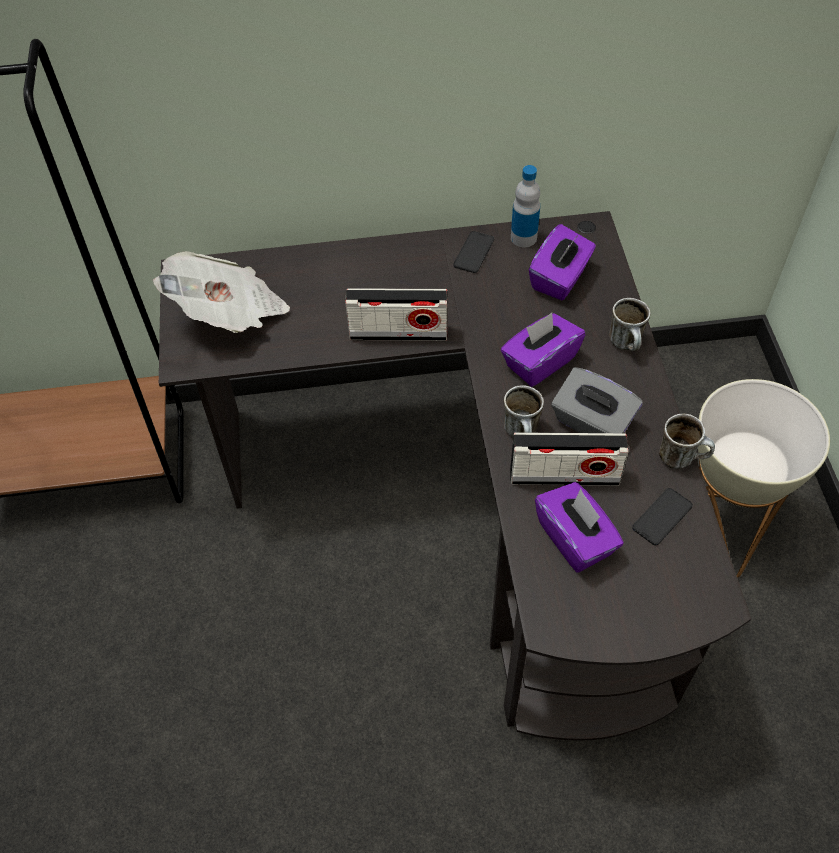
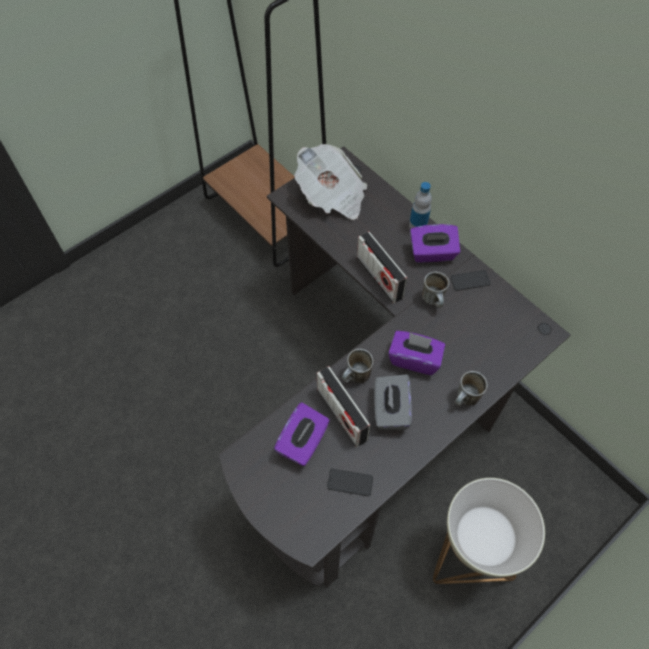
camera: 55 degrees right, 5 degrees up
(523, 237) = (504, 299): bottle -> bottle (418, 226)
(560, 278) = (488, 336): purple tissue box -> purple tissue box (432, 253)
(682, 458) = (401, 473): mug -> mug (434, 301)

